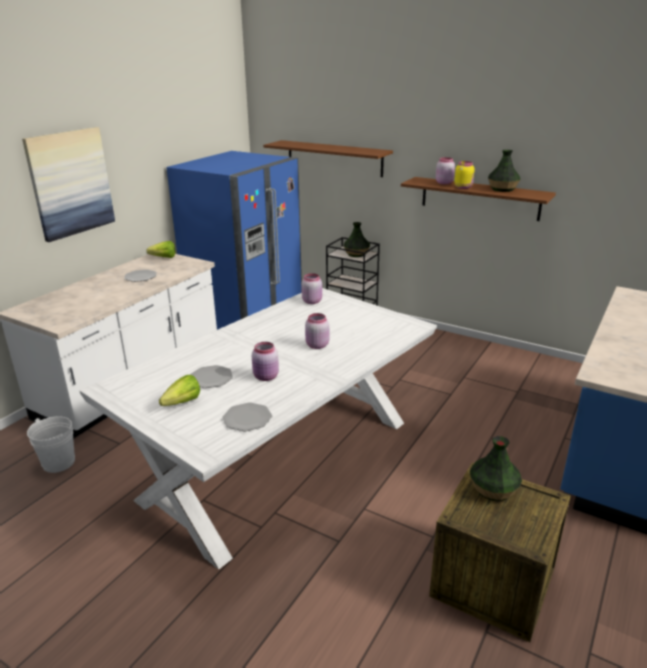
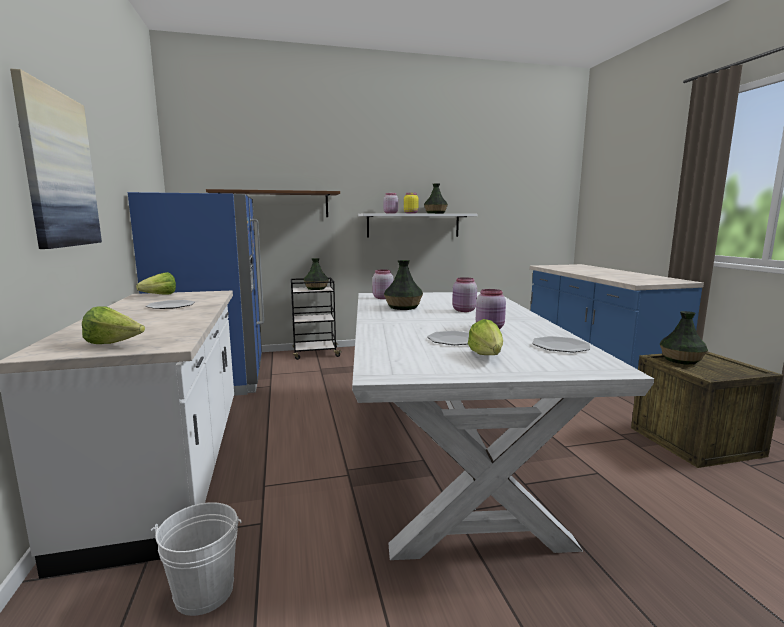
camera: 45 degrees left, 15 degrees down
(47, 314) = (114, 344): none -> lettuce
(289, 322) = (403, 307): none -> vase
(479, 198) = (413, 225): brown shelf -> white shelf

